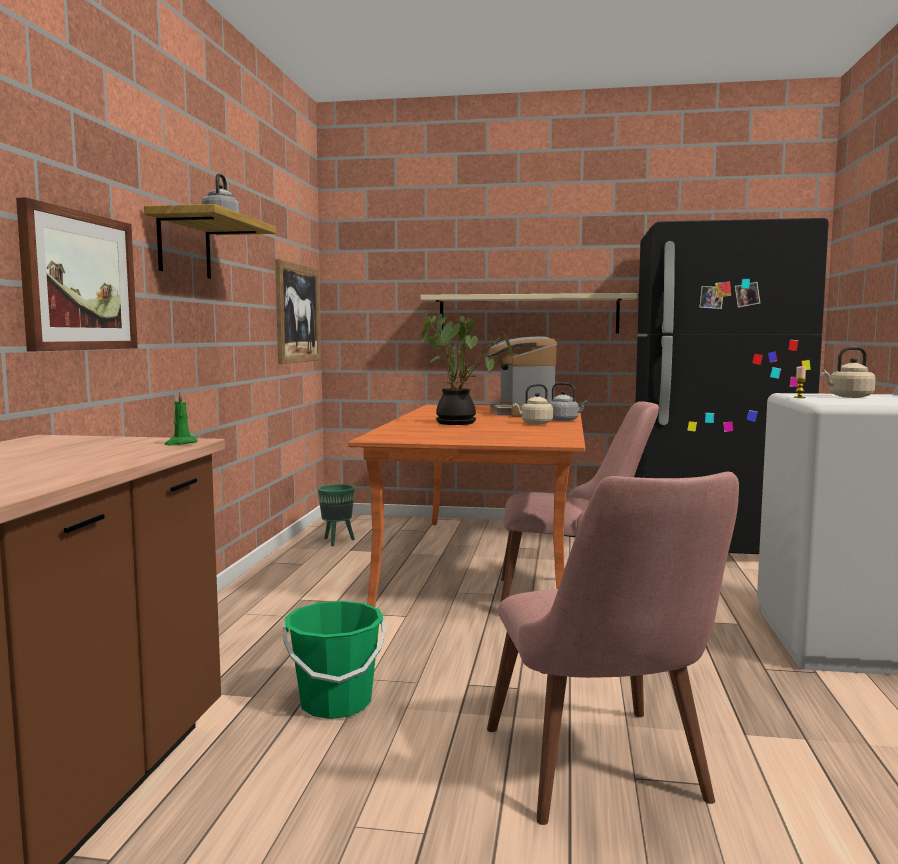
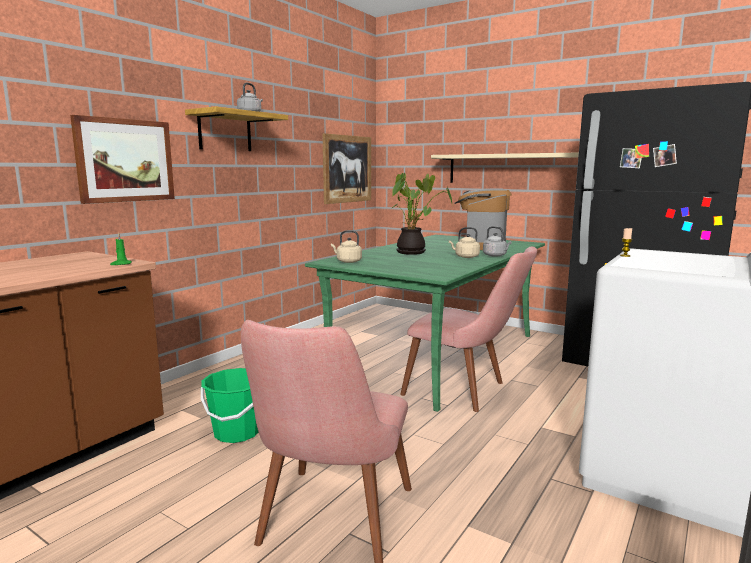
camera: 25 degrees right, 5 degrees up
(336, 541) = (359, 324): green planter -> none
(486, 564) = (437, 355): orange dining table -> green dining table
(848, 397) = (678, 258): beige kettle -> beige kettle (347, 261)

